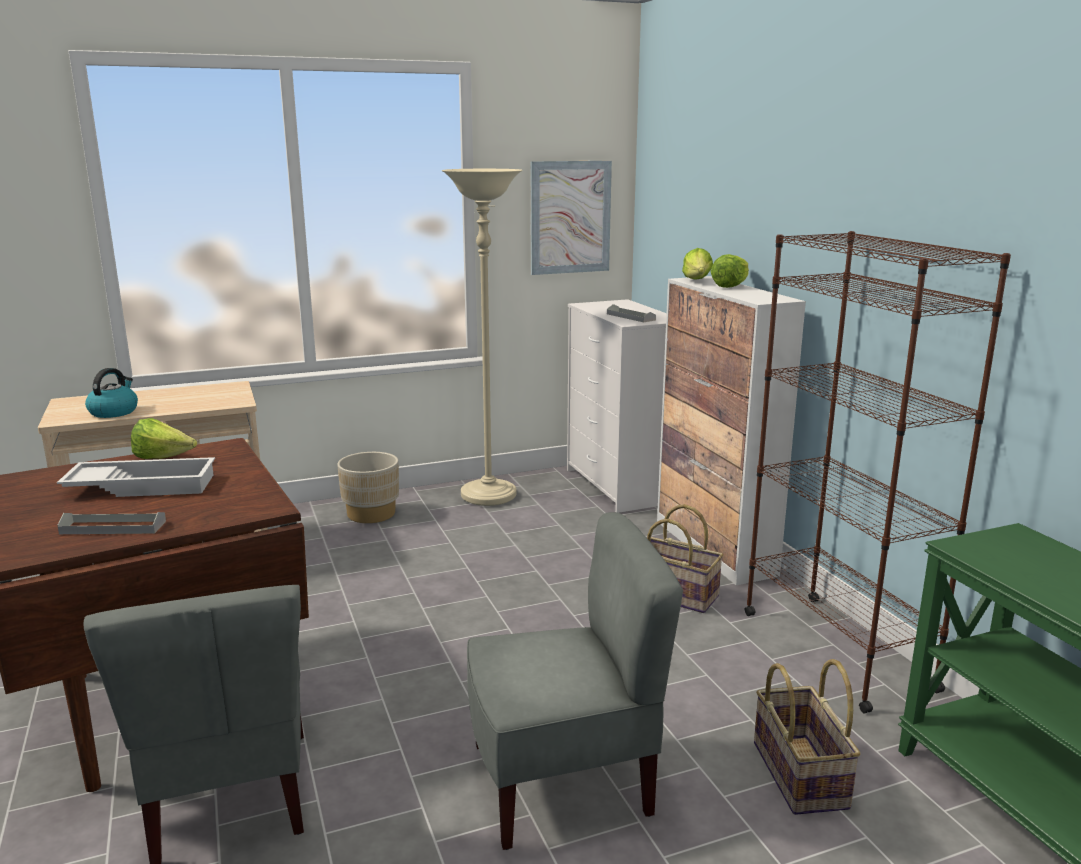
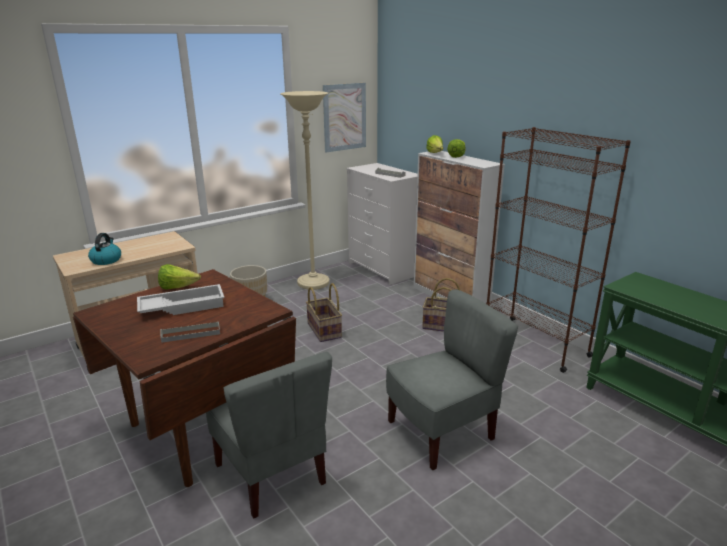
camera: 15 degrees left, 5 degrees up
(801, 775) = (550, 407): basket -> basket (325, 330)

